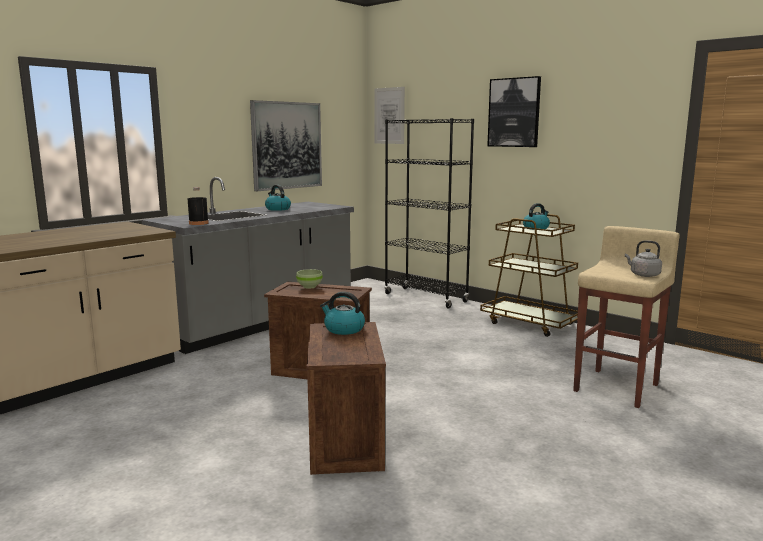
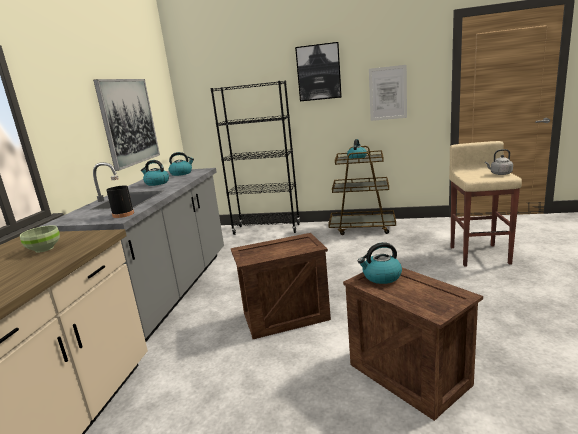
camera: 30 degrees left, 5 degrees up
(310, 286) = (262, 247): green bowl -> green bowl (45, 249)
(315, 206) = (181, 173): none -> kettle
(389, 116) = (198, 86): picture -> picture (388, 93)

